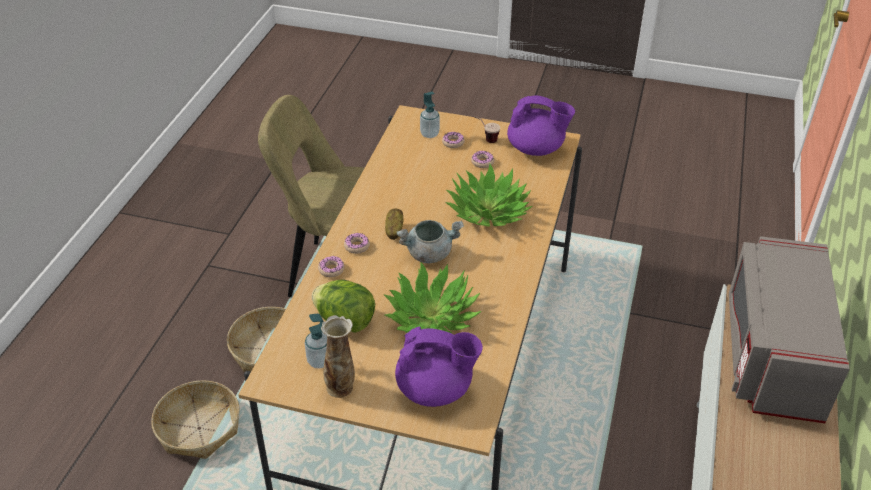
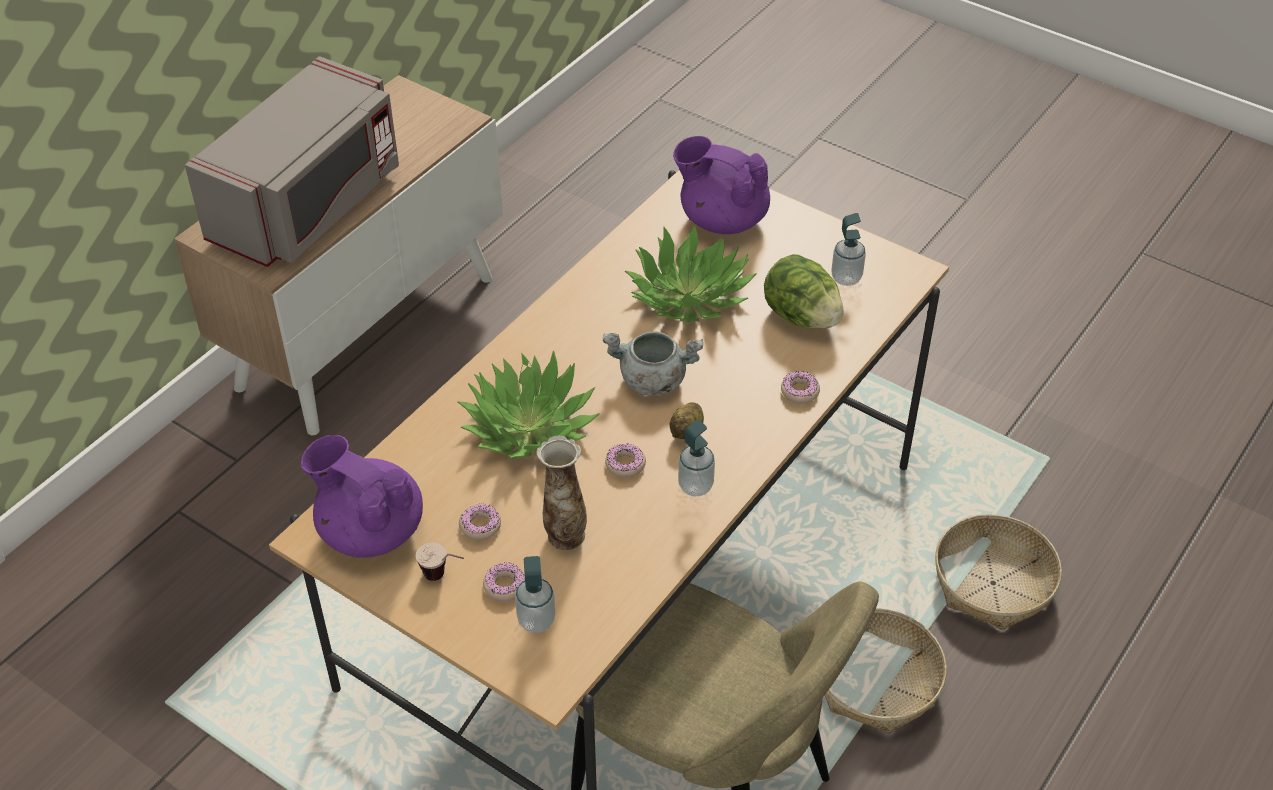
camera: 160 degrees left, 5 degrees up
(340, 387) = (828, 245): vase -> vase (565, 535)
(357, 246) = (752, 419): donut -> donut (625, 464)
(376, 204) = (695, 486): none -> soap dispenser

